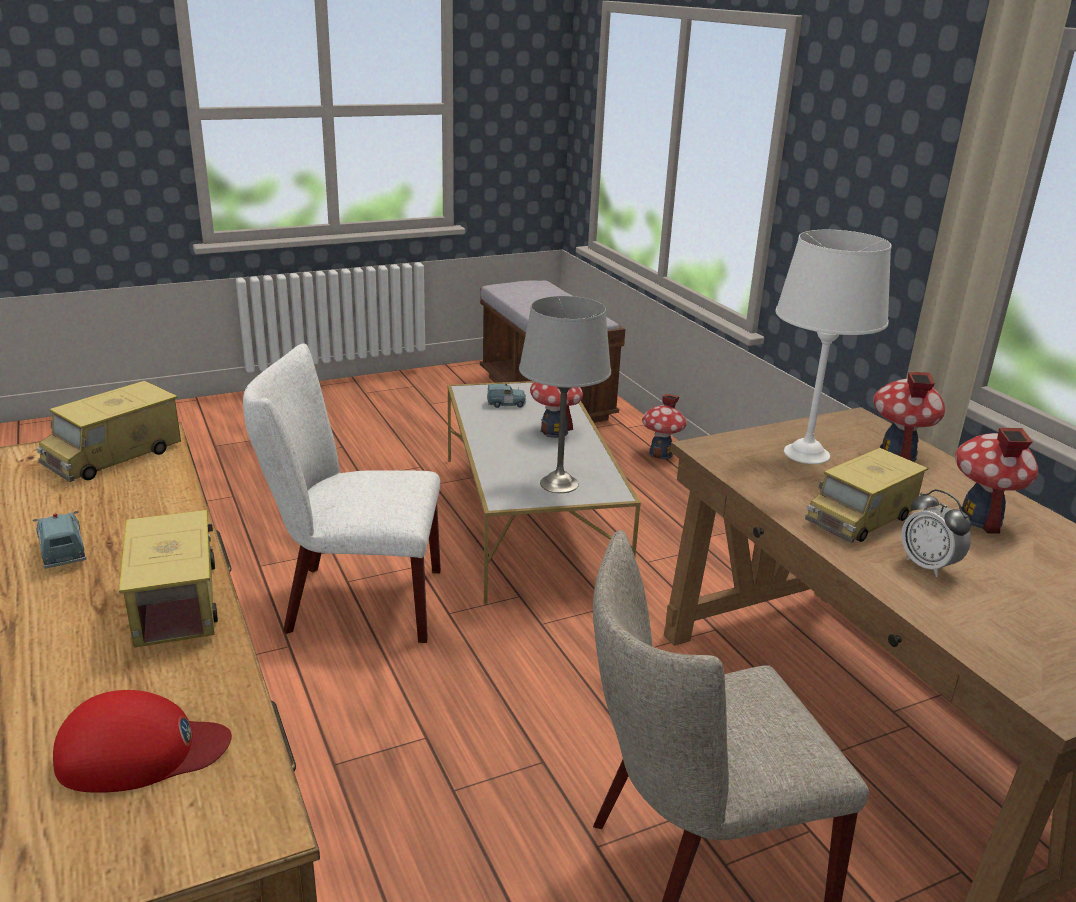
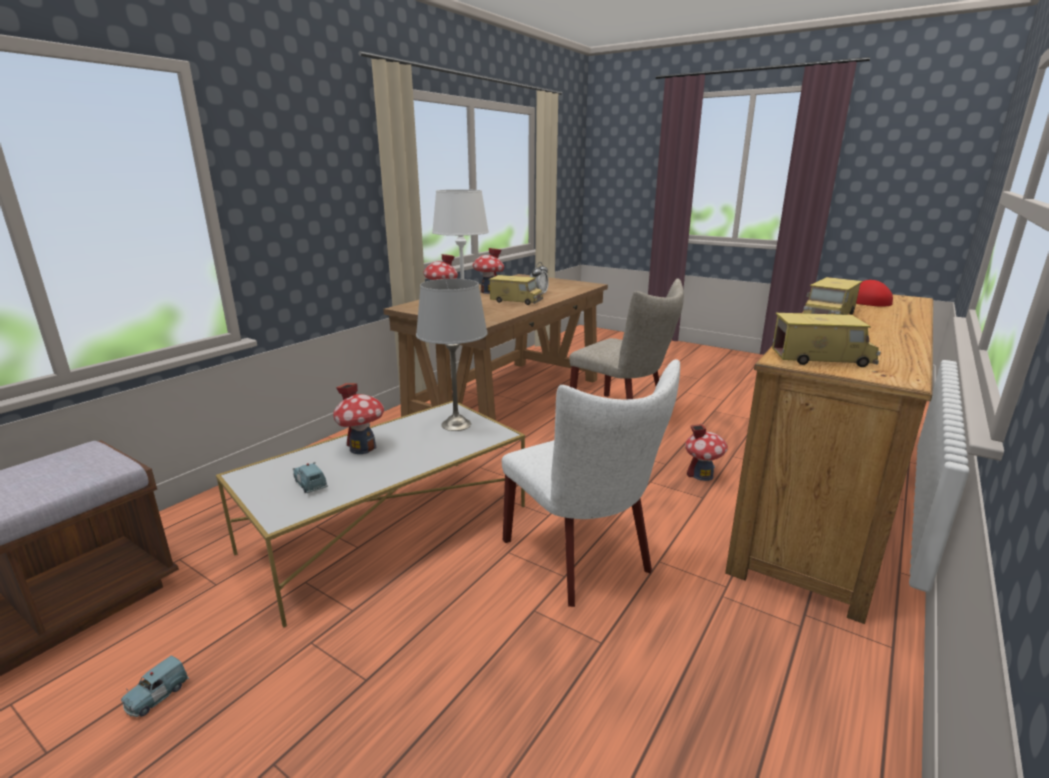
camera: 120 degrees left, 5 degrees down
(63, 551) = (873, 335): blue toy car -> blue toy car (156, 696)
(661, 454) = (215, 504): toy house -> toy house (702, 475)

